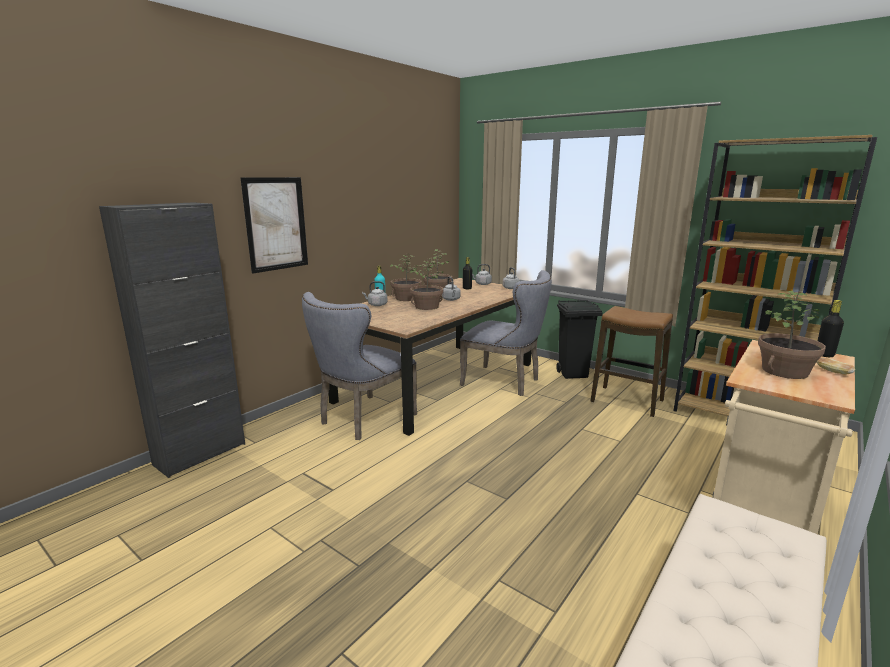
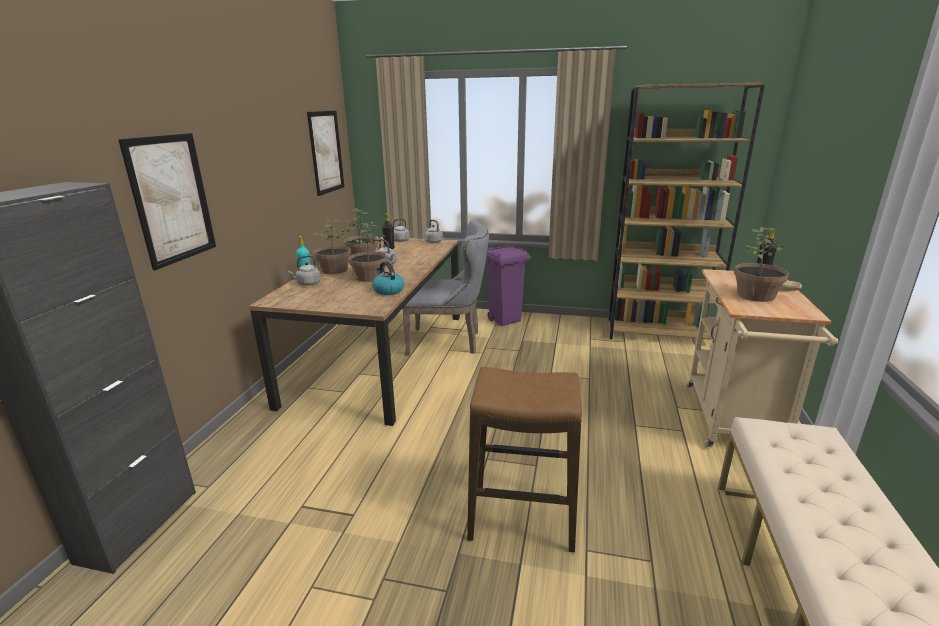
camera: 25 degrees left, 5 degrees up
(362, 420) = (327, 421): grey chair -> none
(430, 318) = (388, 290): none -> kettle
(431, 202) = (326, 152): none -> picture
(573, 374) = (505, 320): black trash can -> purple trash can
(627, 401) = (568, 338): stool -> stool (522, 518)

